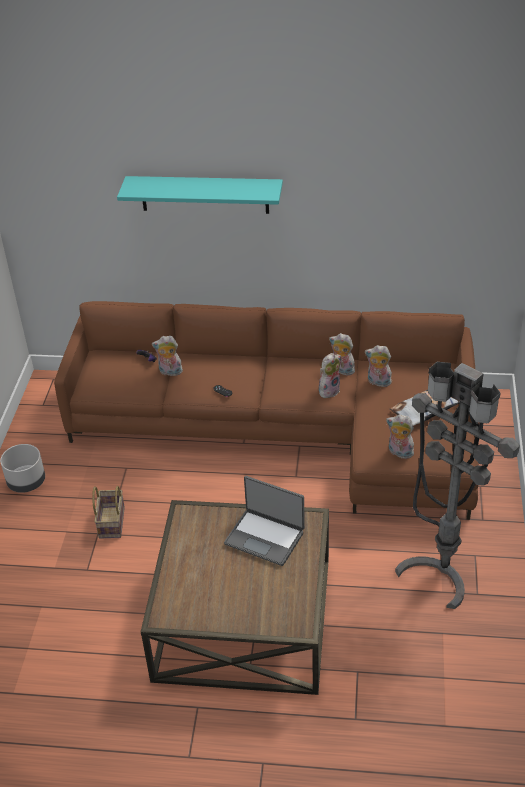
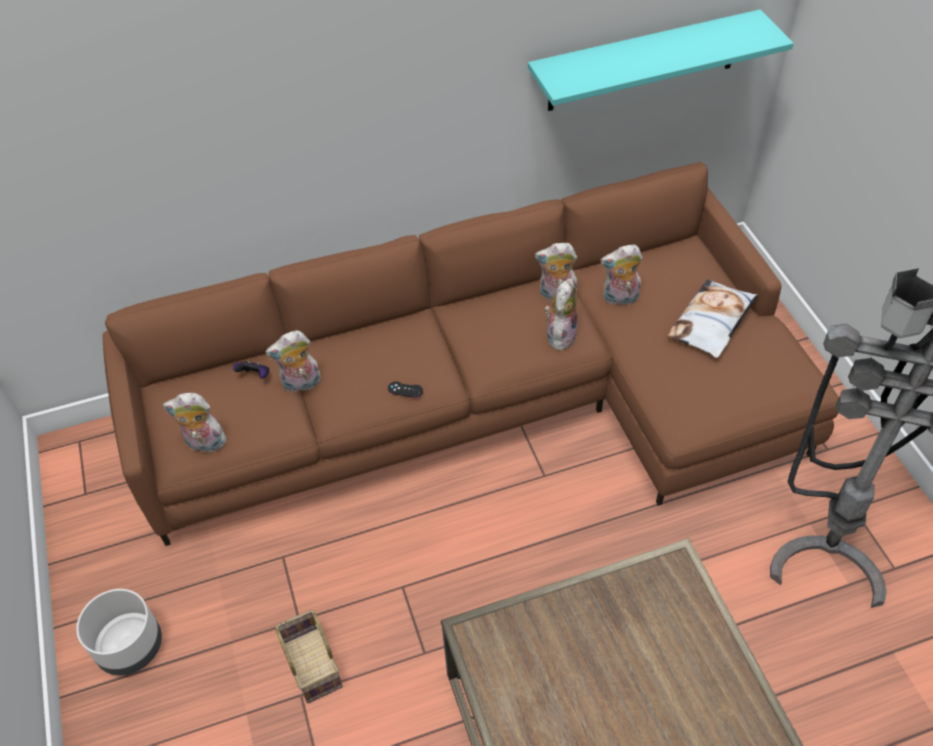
camera: 25 degrees left, 10 degrees up
(204, 194) = (288, 74): turquoise shelf -> turquoise shelf (643, 62)
(265, 537) = (629, 630): laptop -> none
(399, 453) = (722, 403): plush toy -> plush toy (204, 444)

